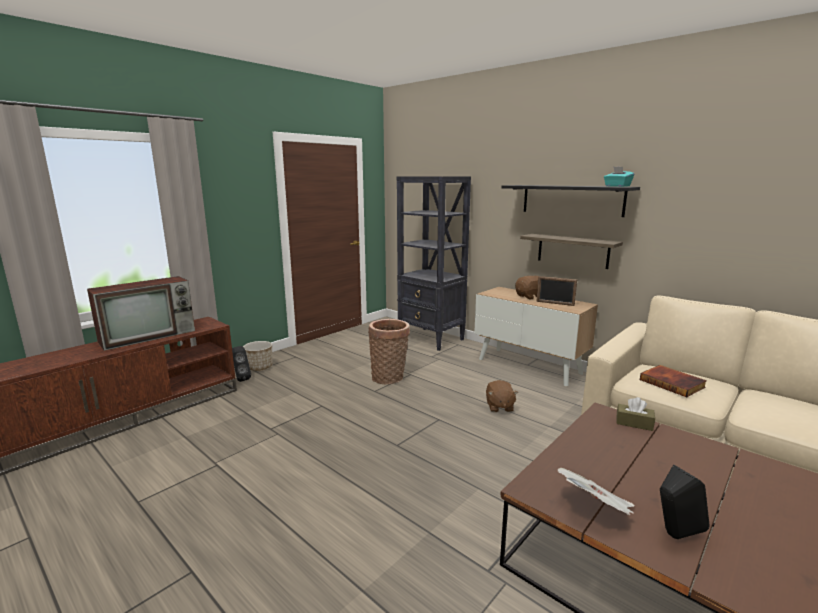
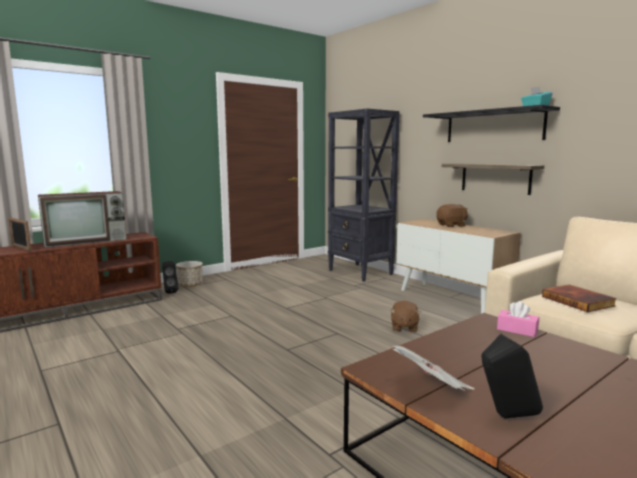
camera: 10 degrees right, 5 degrees down
(389, 377) = (305, 299): basket -> none
(555, 303) = (474, 230): picture frame -> picture frame (21, 248)
(634, 423) = (517, 330): brown tissue box -> pink tissue box

